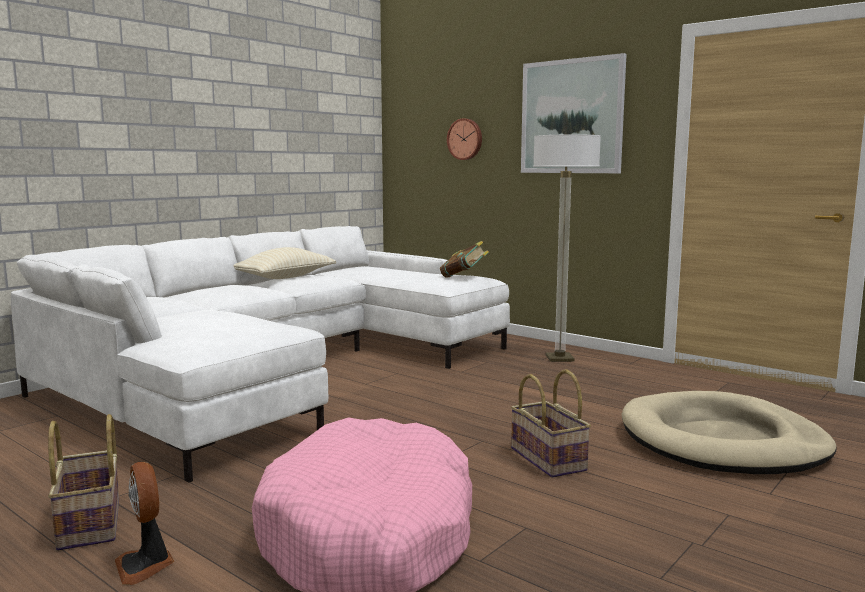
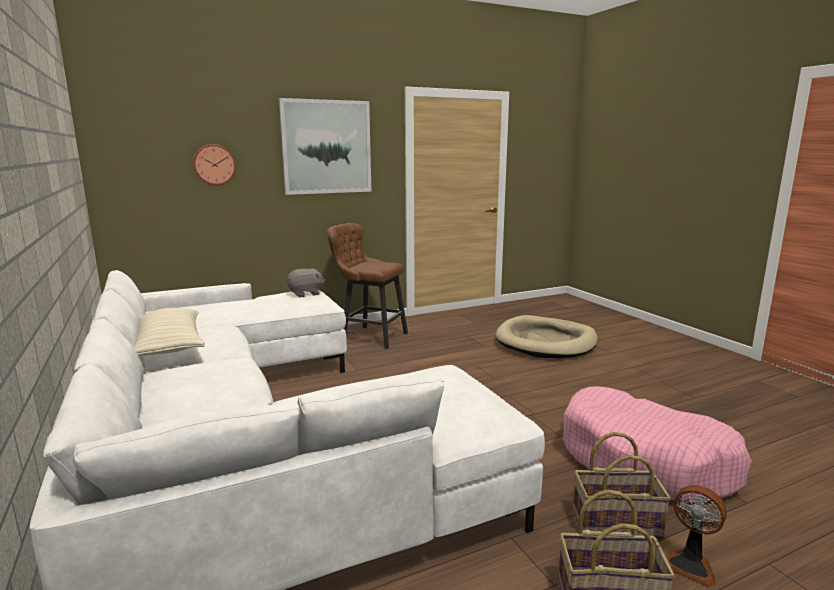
camera: 65 degrees left, 5 degrees up
(145, 565) = (690, 565): fan -> fan turned 45 degrees clockwise
(464, 277) = (306, 294): book -> grey plush toy
(549, 459) = (550, 385): basket -> basket (616, 523)
(559, 358) = (367, 336): floor lamp -> brown stool

